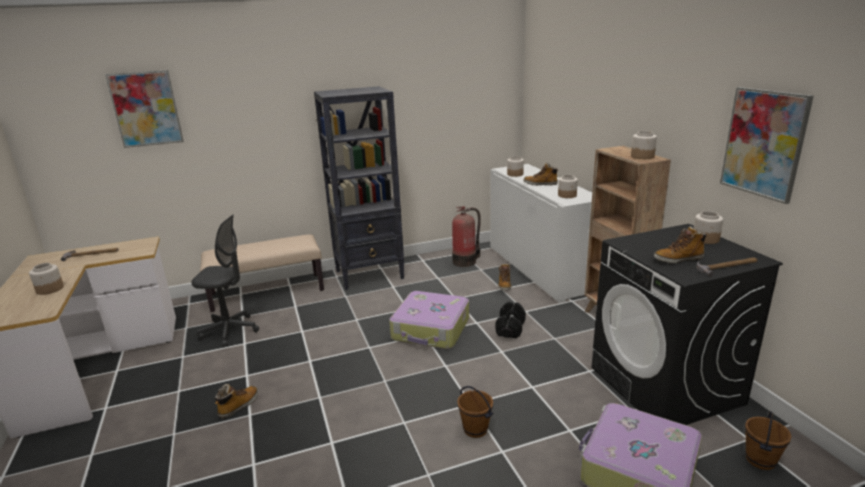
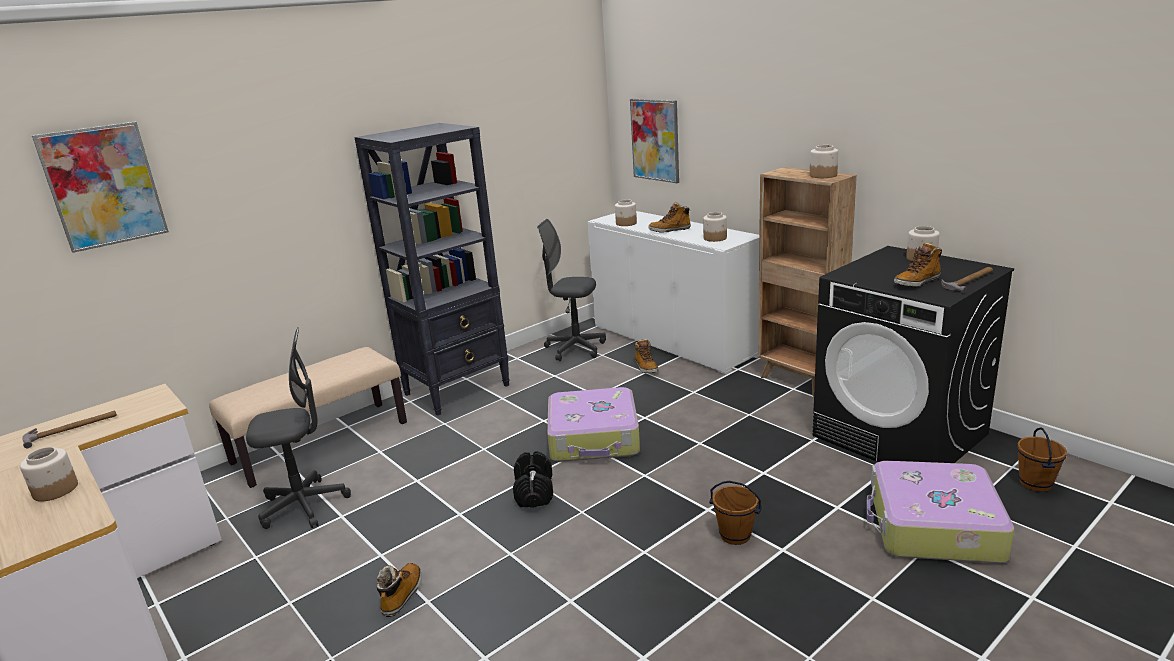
camera: 20 degrees left, 0 degrees up
(466, 261) = (575, 348): fire extinguisher -> grey office chair
(510, 328) = (691, 415): black dumbbell -> black dumbbell (534, 492)
(763, 143) = (974, 142): picture -> picture (655, 140)

